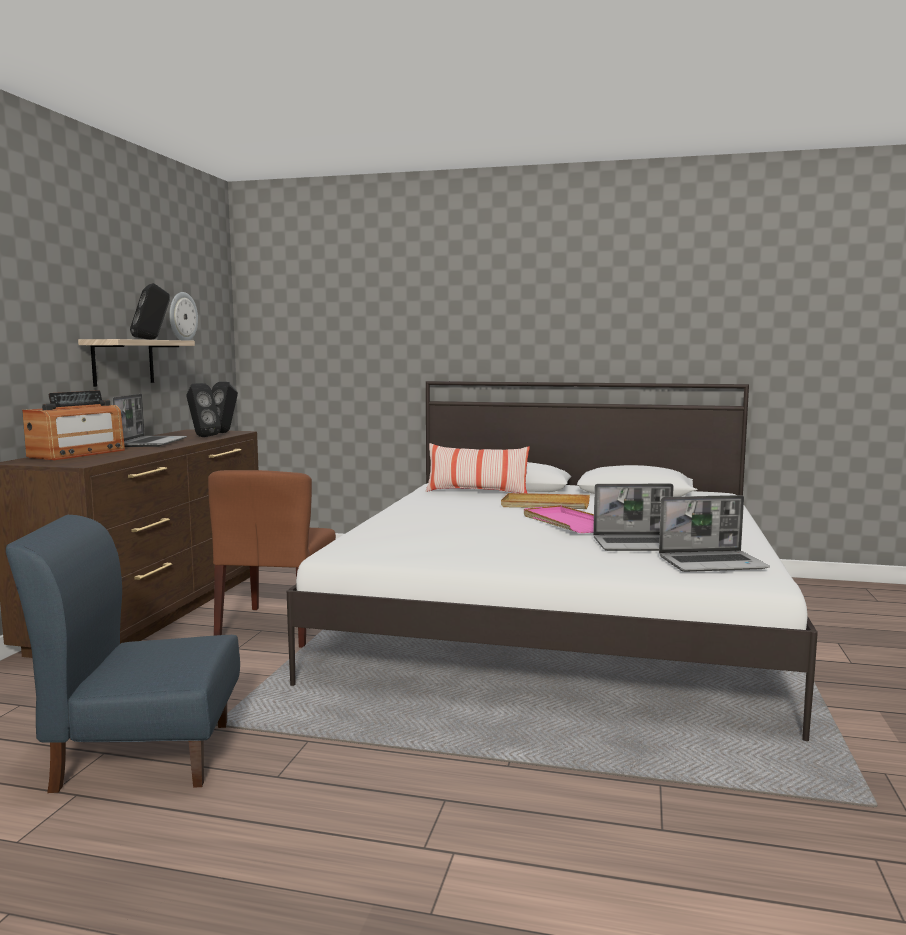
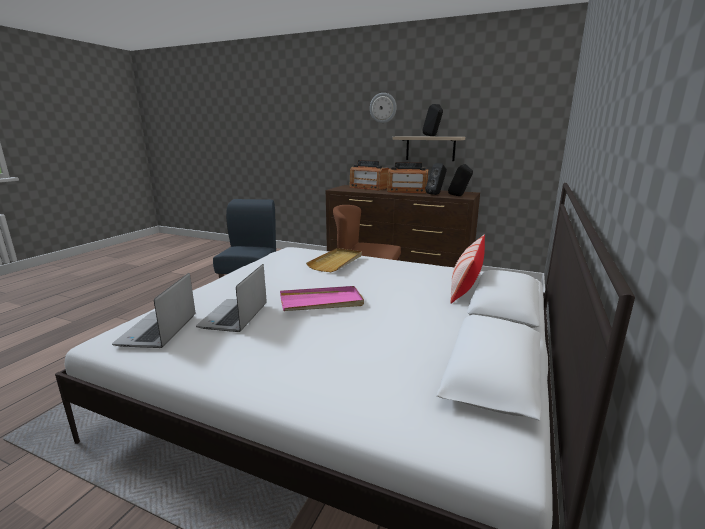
camera: 100 degrees right, 10 degrees up
(151, 443) = (407, 191): laptop -> radio
(182, 317) = (492, 121): wall clock -> wall clock (383, 108)
(545, 505) = (399, 304): beige tray -> beige tray (336, 262)

